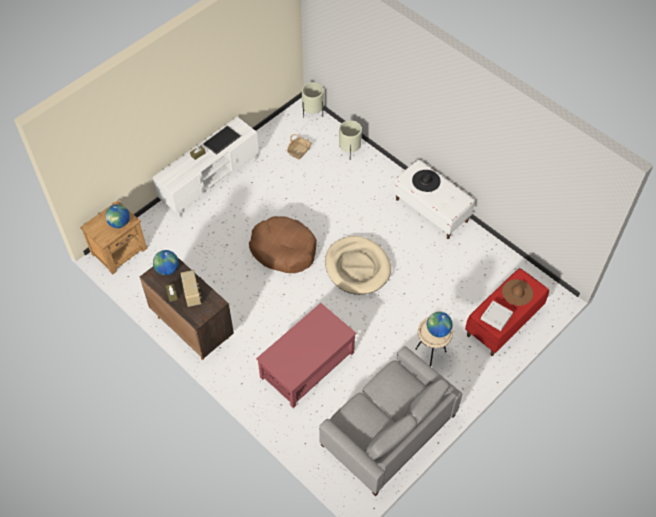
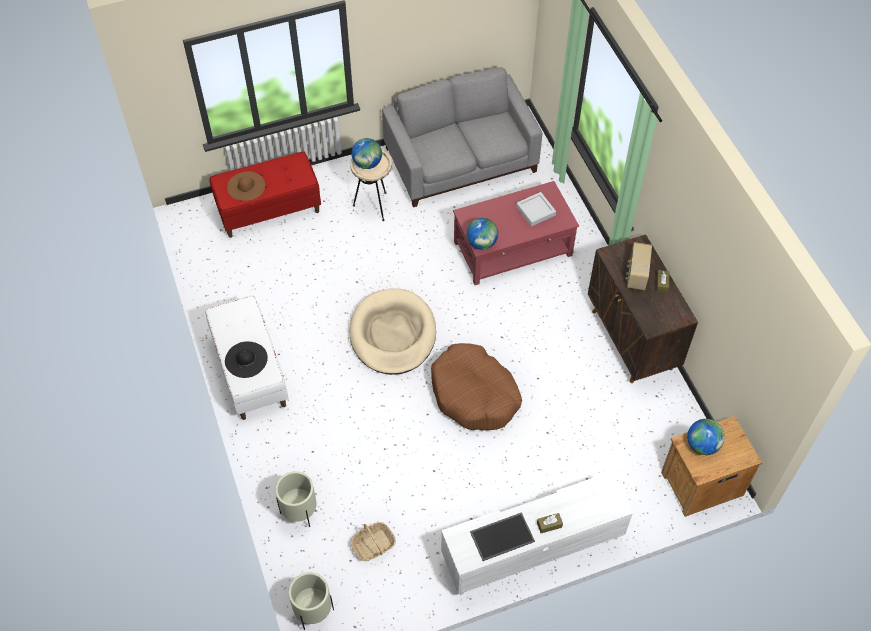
camera: 155 degrees left, 0 degrees up
(167, 269) = (658, 317): globe -> globe (481, 243)
(496, 317) = (289, 171): grey tray -> grey tray (535, 211)

